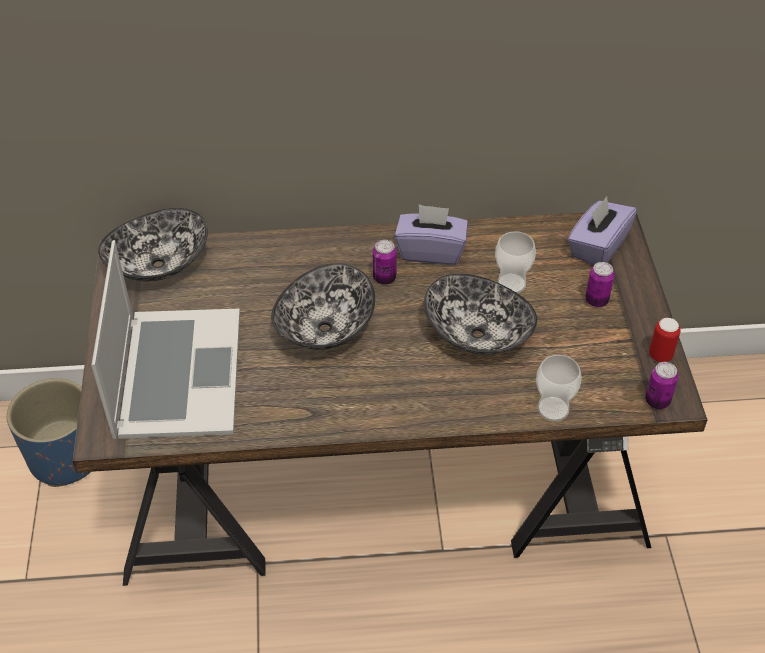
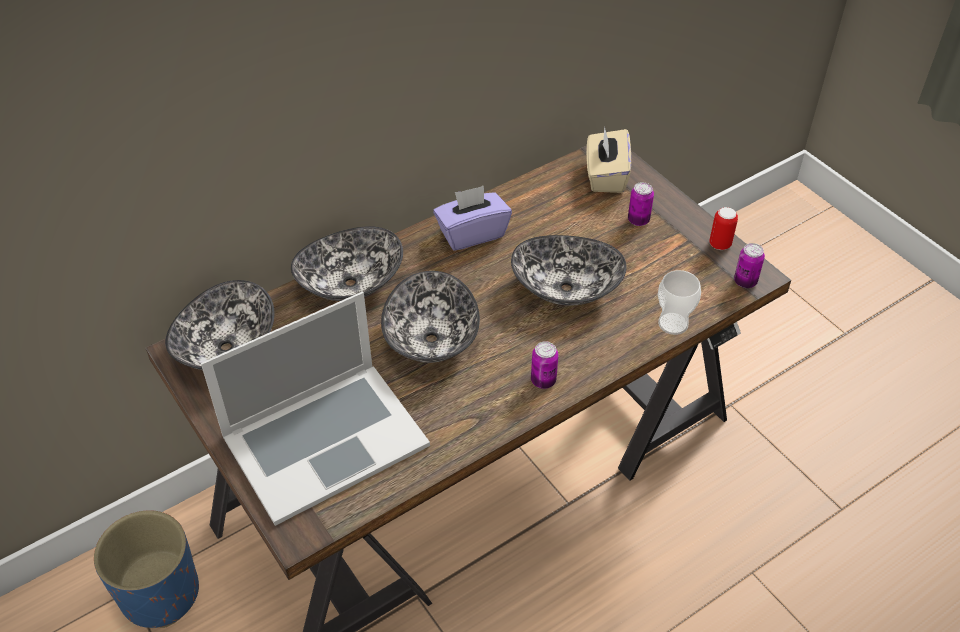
camera: 30 degrees left, 0 degrees up
(177, 373) = (324, 439): laptop -> laptop turned 90 degrees clockwise
(294, 252) = (350, 282): none -> bowl
(384, 278) = (450, 273): can -> can (543, 380)
(511, 284) = (560, 234): cup -> none
(597, 247) = (605, 176): purple tissue box -> beige tissue box

